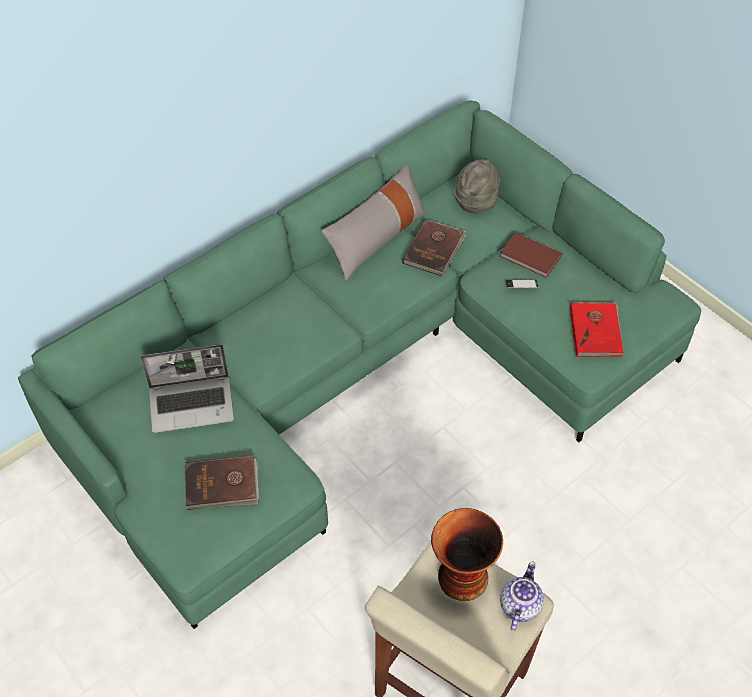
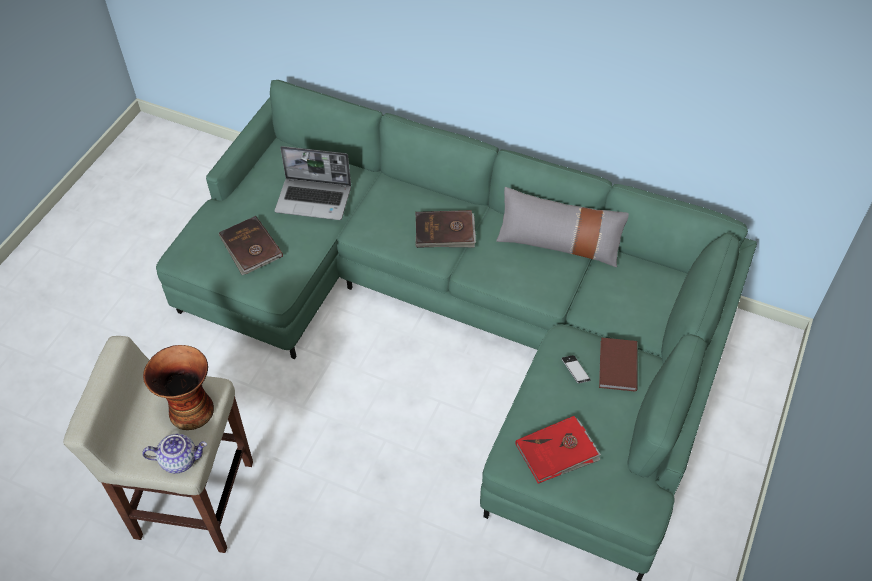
camera: 65 degrees right, 0 degrees up
(192, 404) = (314, 199): laptop -> laptop turned 45 degrees counterclockwise
(434, 249) = (574, 289): brown book -> brown book (445, 232)
(476, 200) = (660, 298): grey hat -> none

